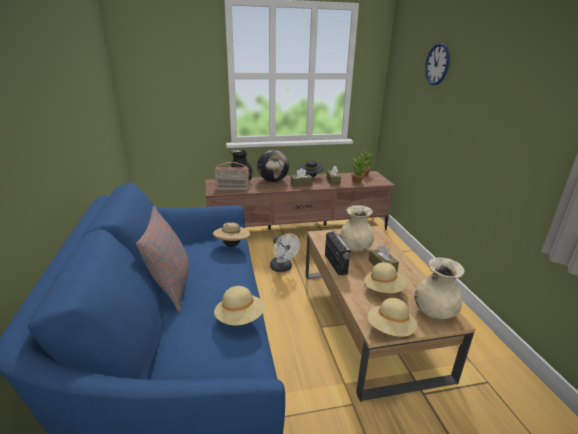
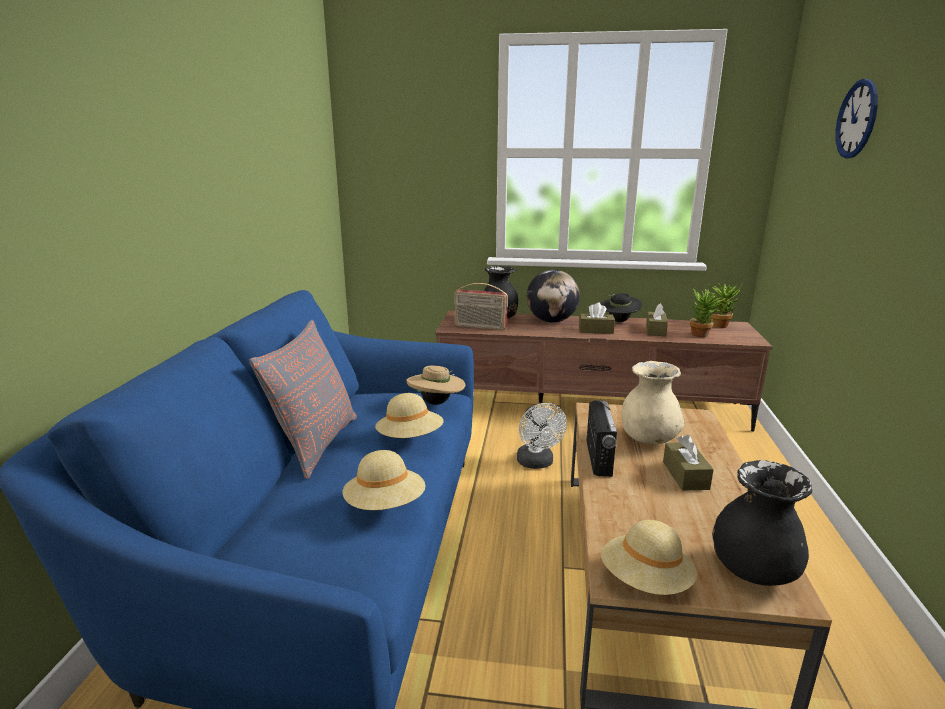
camera: 20 degrees right, 5 degrees down
(384, 289) = (668, 513): beige hat -> beige hat (410, 438)
(434, 312) = (753, 571): beige vase -> black vase

